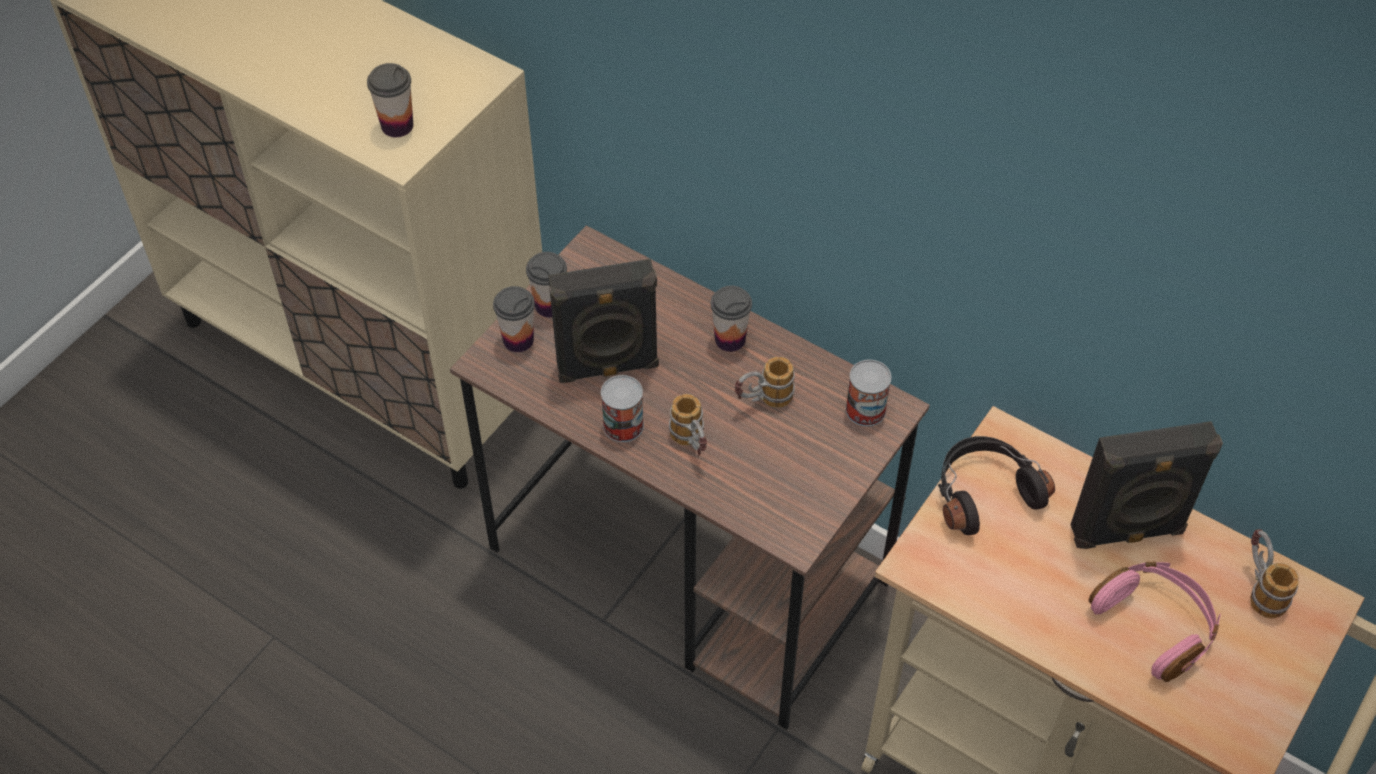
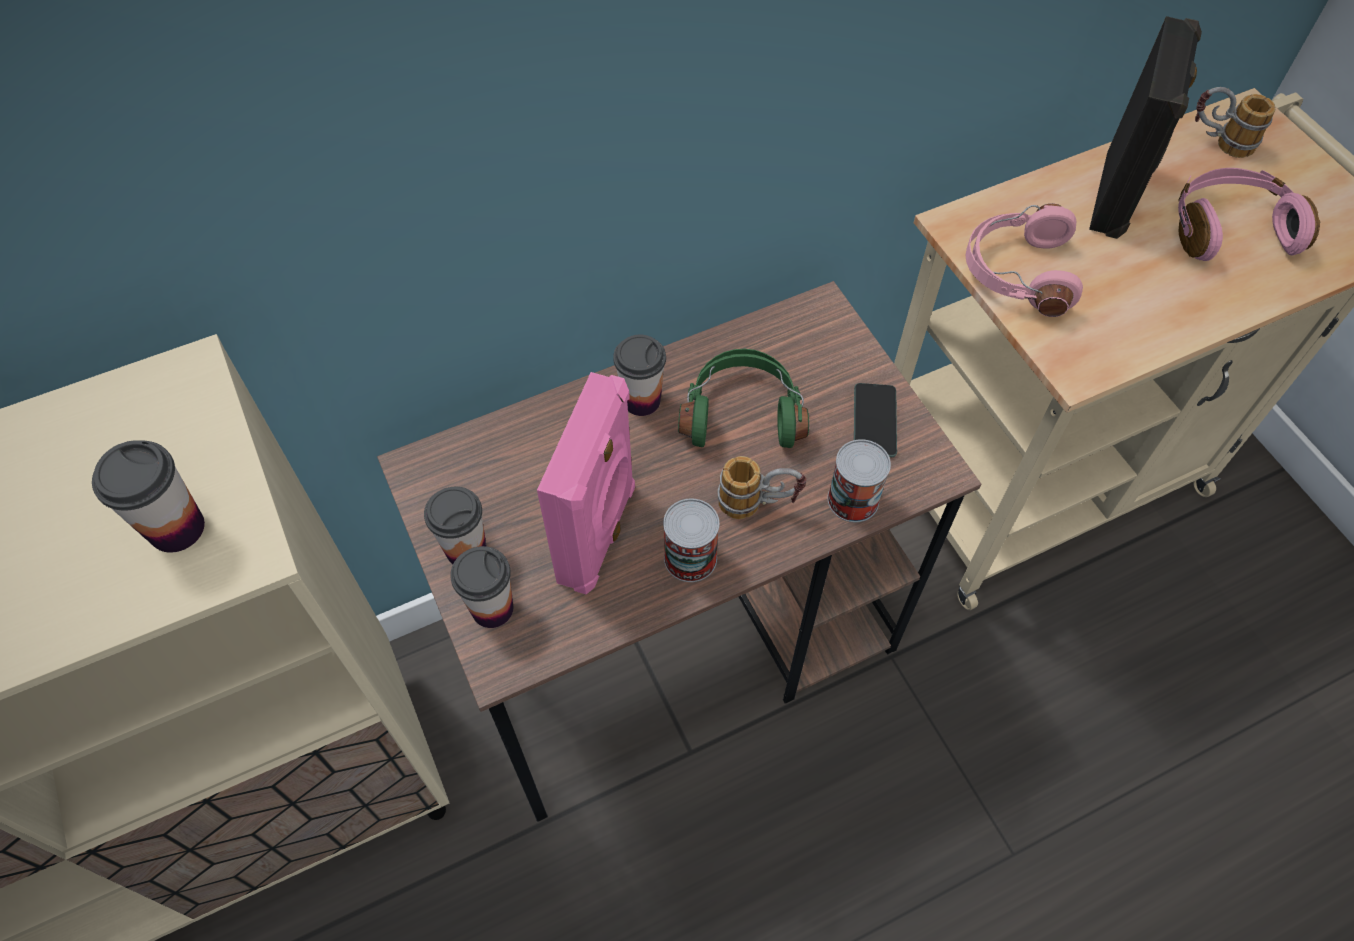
camera: 60 degrees left, 5 degrees up
(608, 368) = (600, 534): black speaker -> pink speaker
(763, 401) = (742, 411): mug -> green headphones
(813, 483) = (874, 420): none -> phone
(865, 410) = (809, 332): can -> can (853, 499)
(983, 492) = (1016, 272): black headphones -> pink headphones

